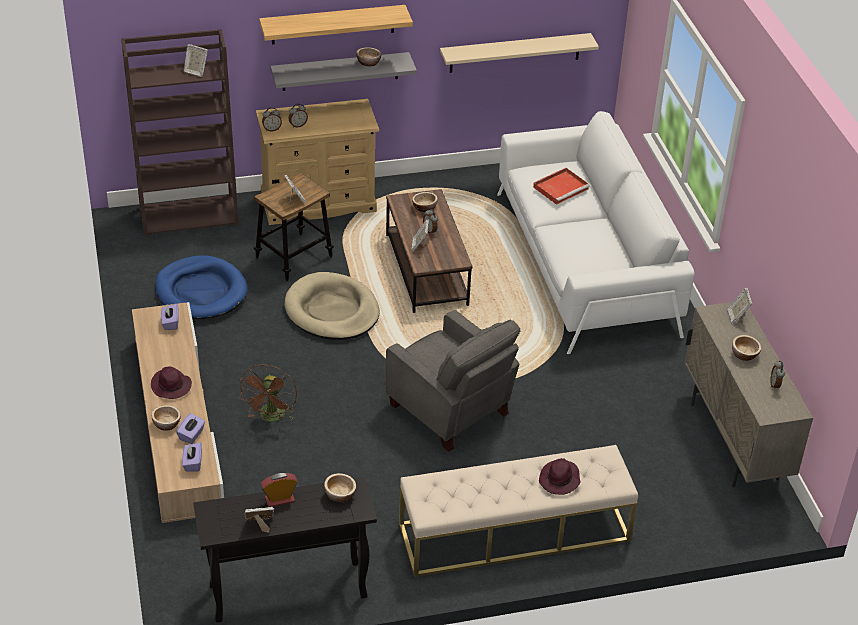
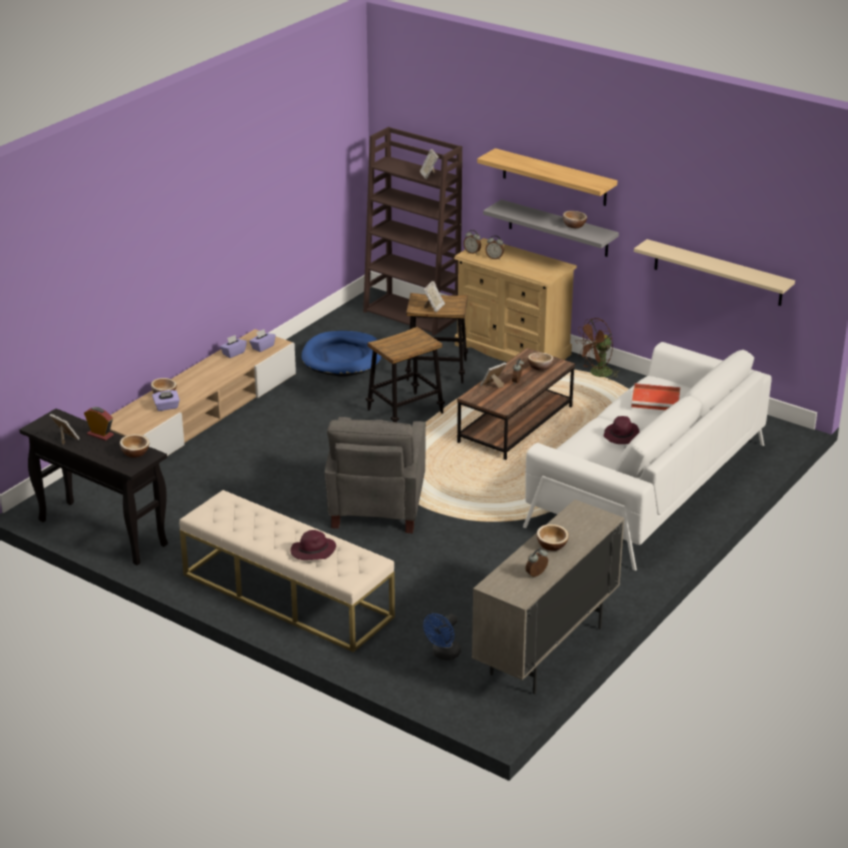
camera: 50 degrees right, 10 degrees down
(171, 386) = (202, 378): purple hat -> purple hat (622, 436)
(192, 463) = (140, 420): purple tissue box -> purple tissue box (233, 353)
(271, 418) = (258, 444): brown fan -> brown fan (597, 374)
(332, 311) = (405, 412): beige dog bed -> stool
(684, 495) = (443, 654): none -> blue fan
(737, 316) = (596, 522): picture frame -> none

